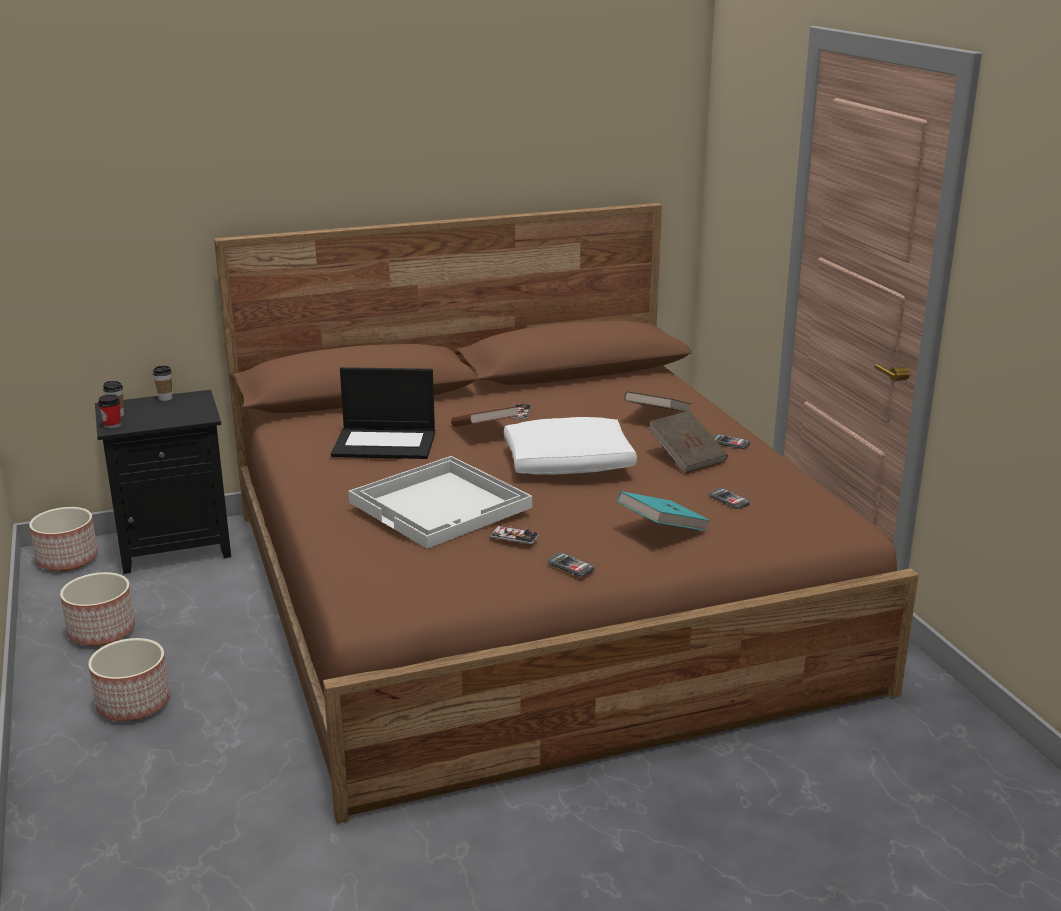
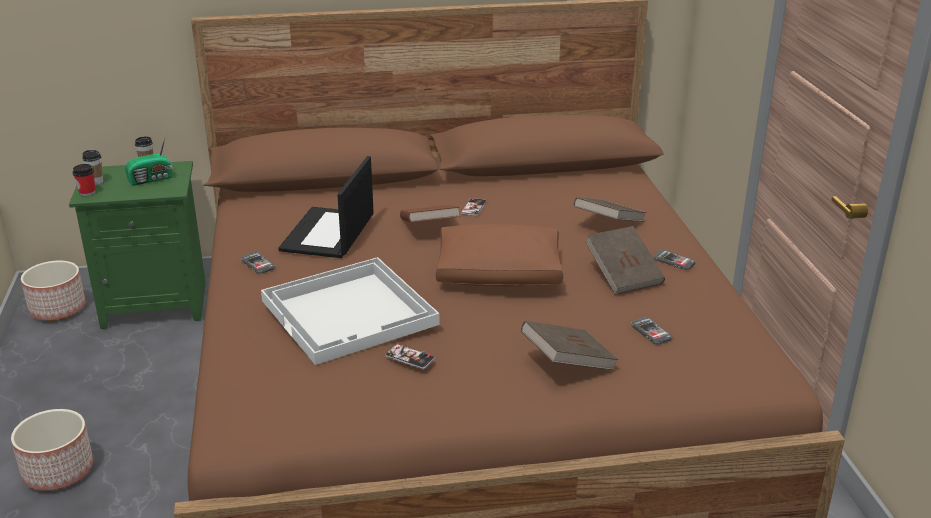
camera: 10 degrees right, 5 degrees up
(102, 631) = (59, 388): planter -> none
(176, 408) = (152, 179): none -> radio
(176, 545) = (157, 303): black nightstand -> green nightstand
(386, 443) = (328, 234): laptop -> laptop turned 90 degrees clockwise
(569, 463) = (500, 272): white pillow -> brown pillow
(570, 566) = (455, 400): phone -> phone (258, 264)
(662, 529) = (567, 363): turquoise book -> brown book

